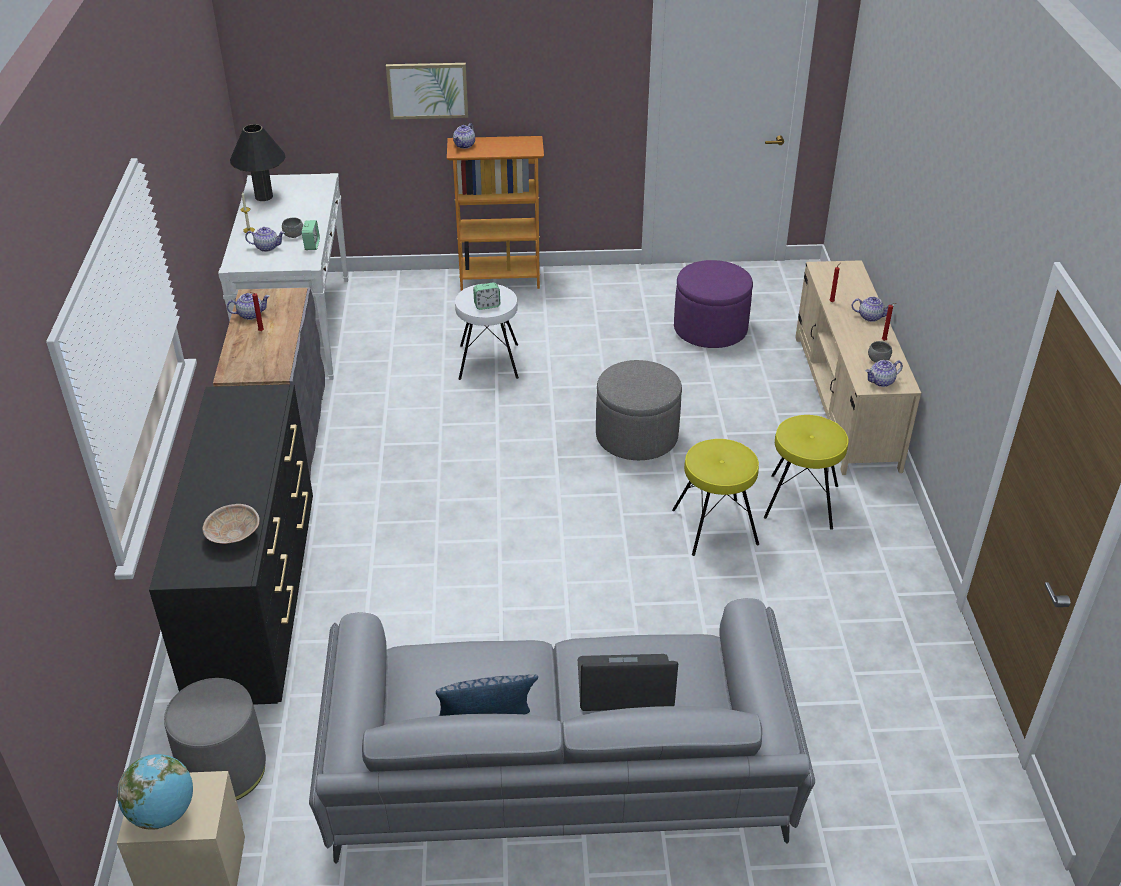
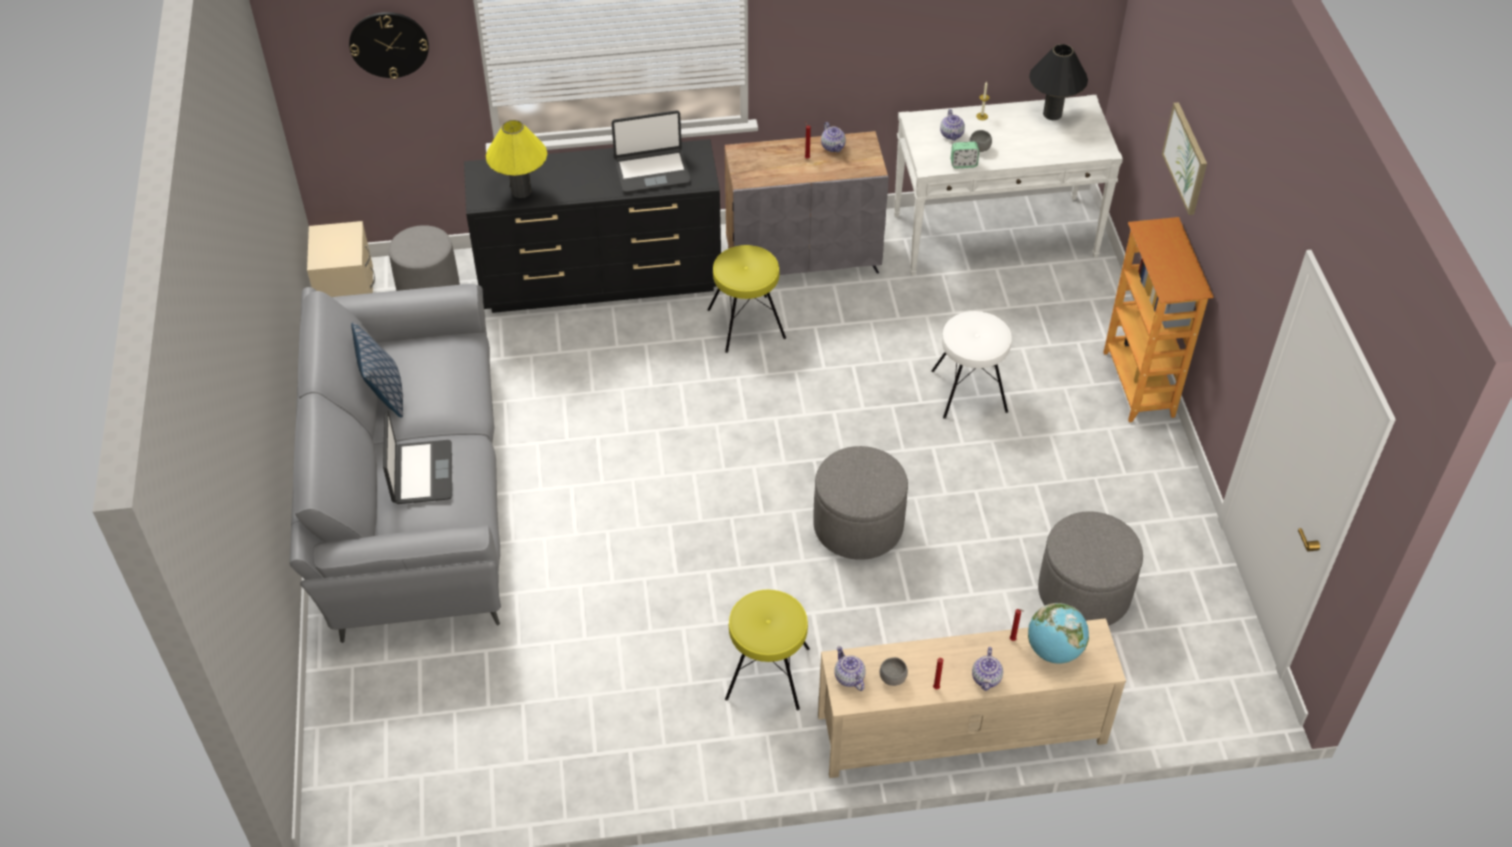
camera: 85 degrees right, 10 degrees up
(44, 512) = (389, 44): none -> wall clock
(163, 813) = (329, 241): globe -> globe (1054, 650)
(233, 535) = (521, 191): beige bowl -> yellow table lamp
(242, 429) = (652, 171): none -> laptop
(464, 145) = (1163, 233): teapot -> none
(487, 305) = (962, 336): alarm clock -> none
(710, 329) = (1084, 592): purple ottoman -> grey ottoman
(714, 527) = (719, 594): yellow stool -> yellow stool (745, 323)

